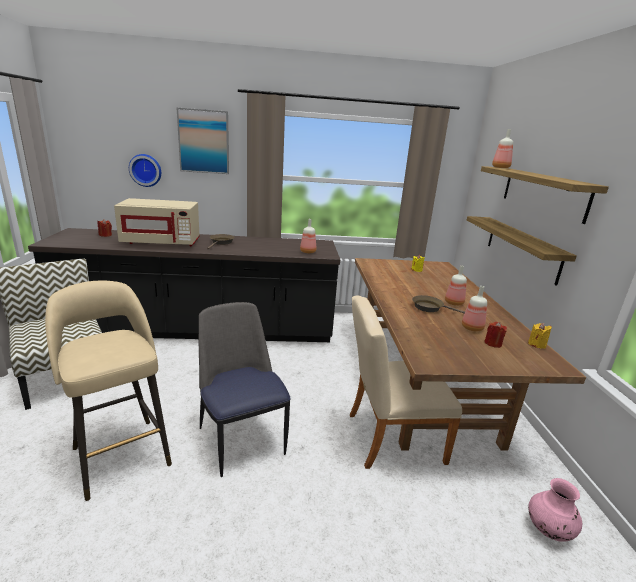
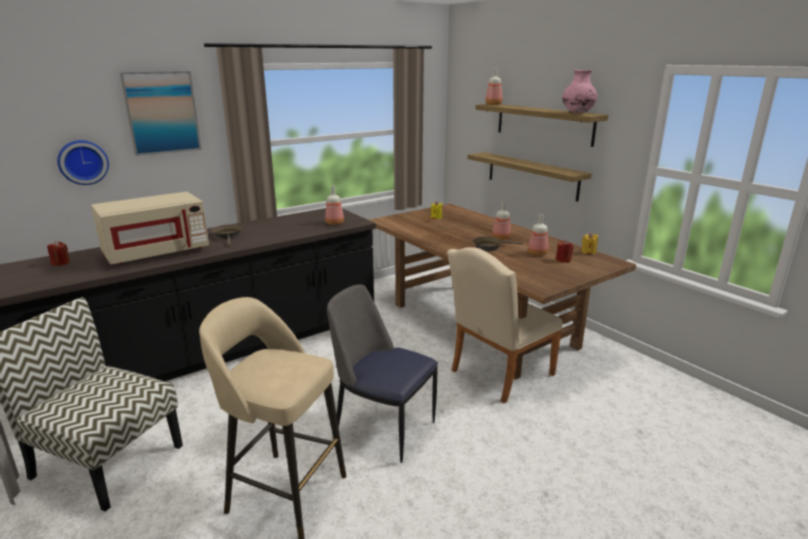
camera: 30 degrees left, 0 degrees up
(548, 530) = (643, 386): pink vase -> pink vase (577, 113)

